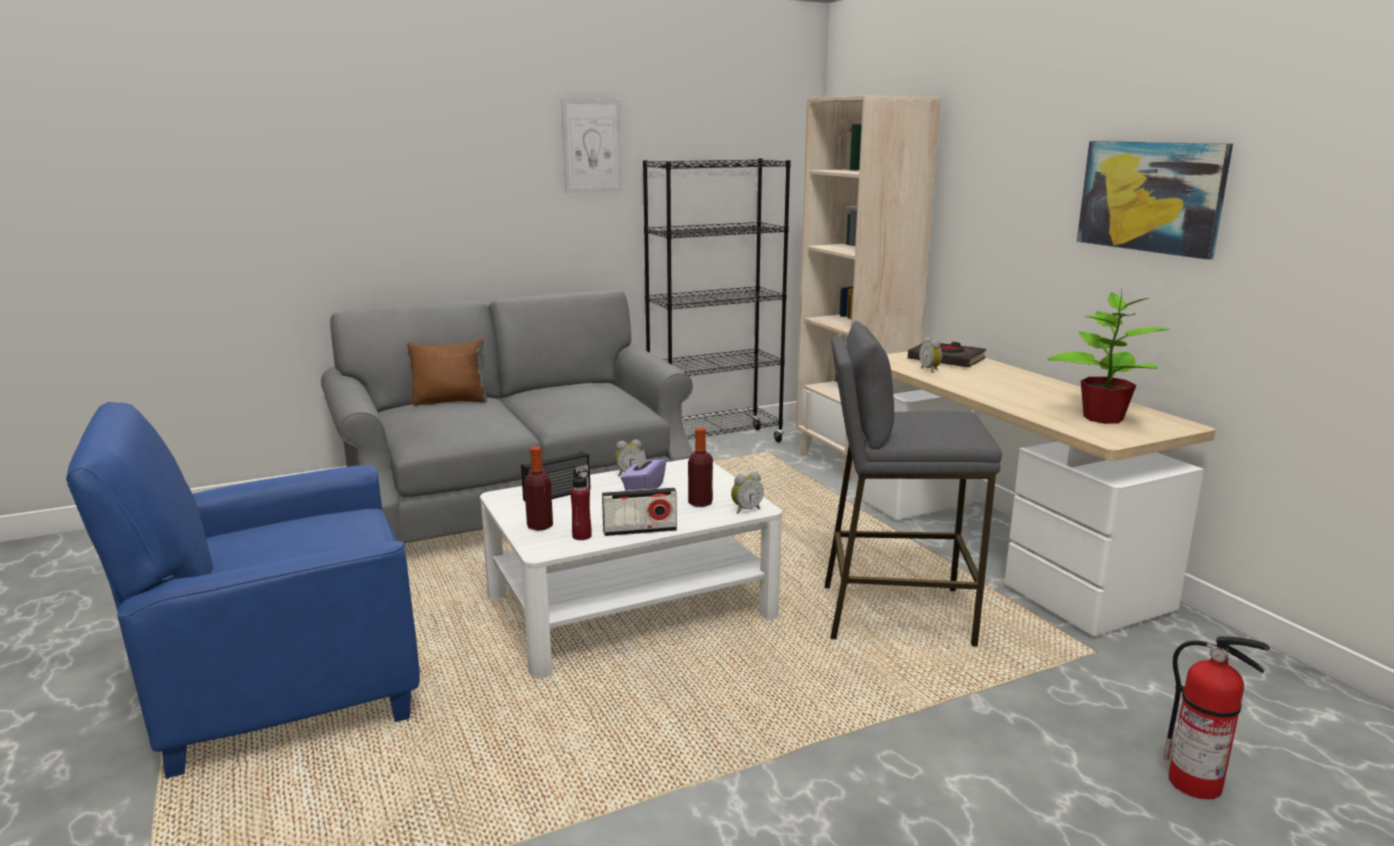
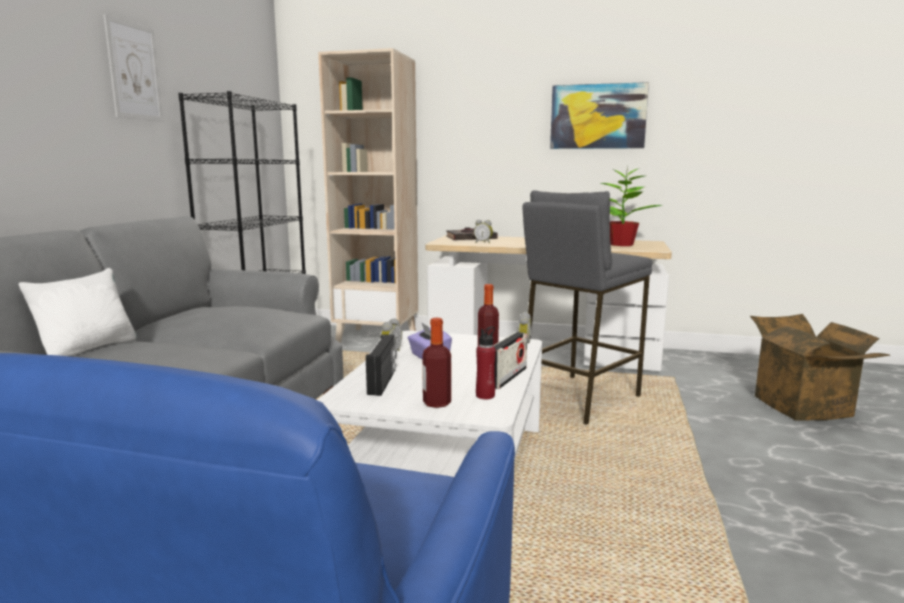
camera: 50 degrees left, 5 degrees down
(450, 401) = (89, 348): brown pillow -> white pillow
(1197, 783) = (807, 407): fire extinguisher -> cardboard box

